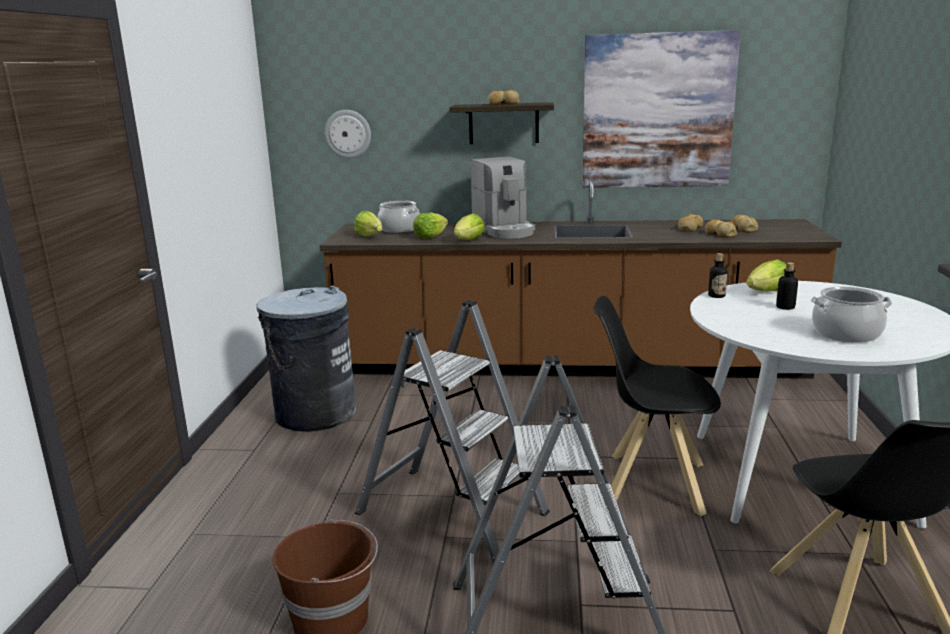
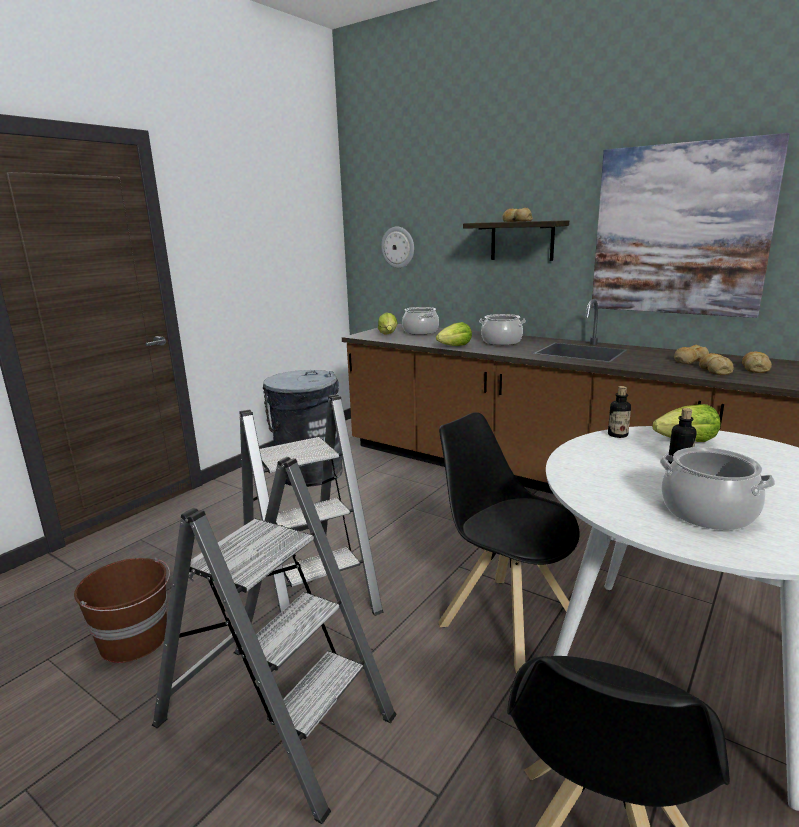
camera: 30 degrees right, 0 degrees up
(430, 237) = (431, 340): lettuce -> none
(504, 230) = (501, 341): coffee machine -> cooking pot

